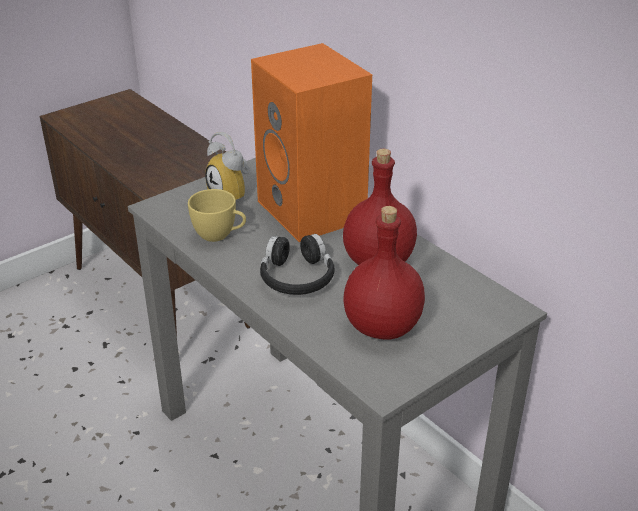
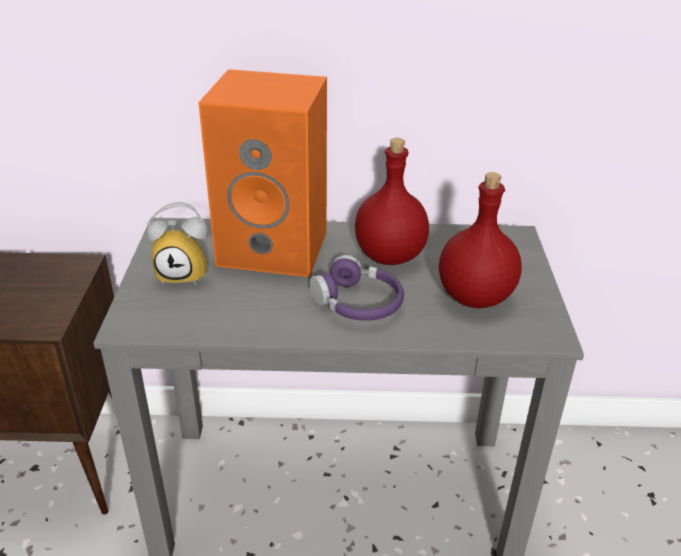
camera: 50 degrees left, 0 degrees up
(220, 235) = (236, 312): yellow cup -> none
(297, 277) = (358, 303): black headphones -> purple headphones

